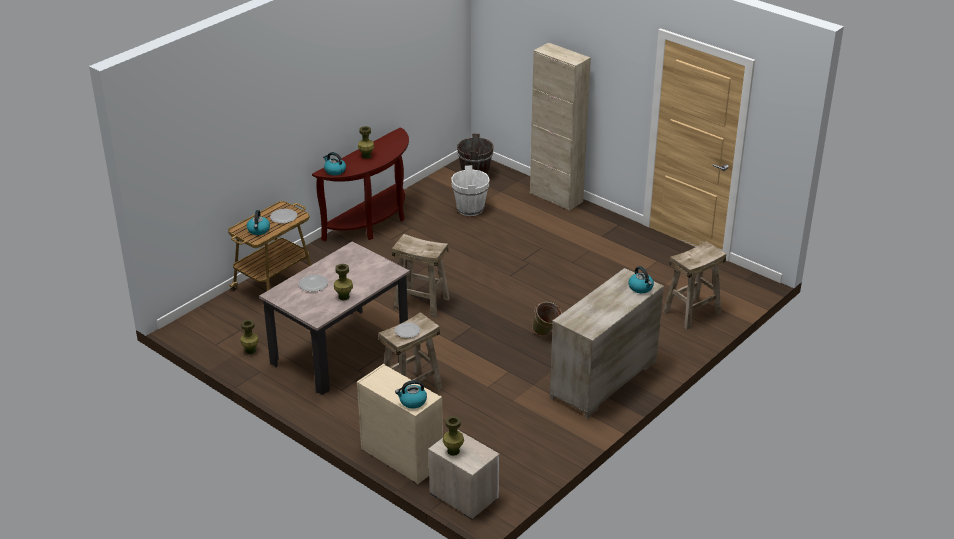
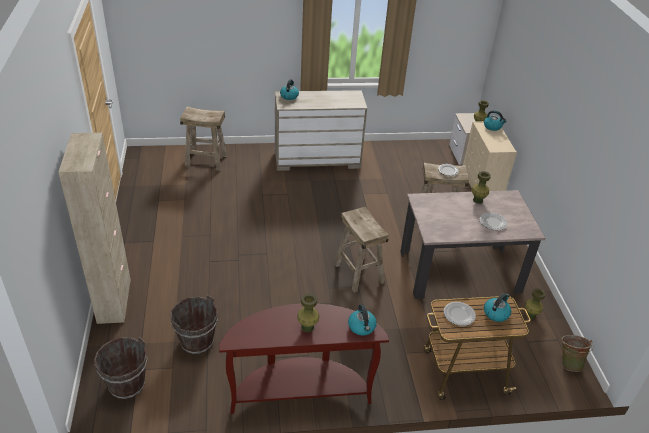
camera: 140 degrees left, 5 degrees up
(470, 209) = (196, 341): white bucket -> brown bucket
(546, 334) = (308, 200): green bucket -> green bucket (569, 362)

